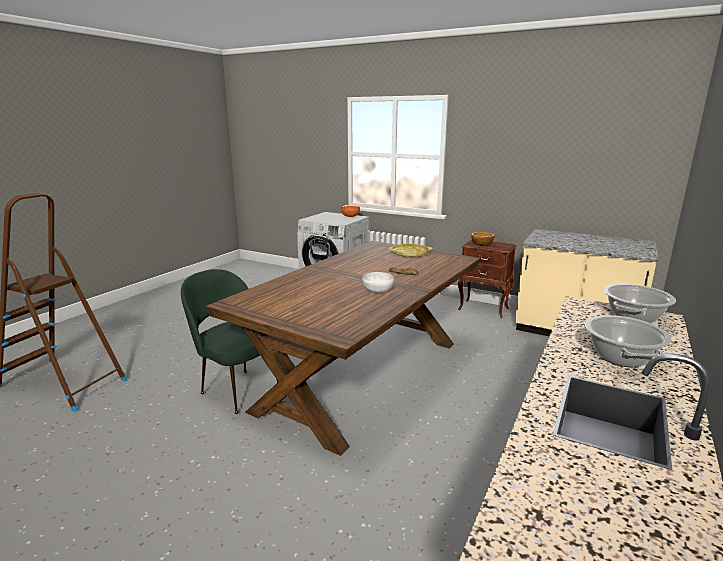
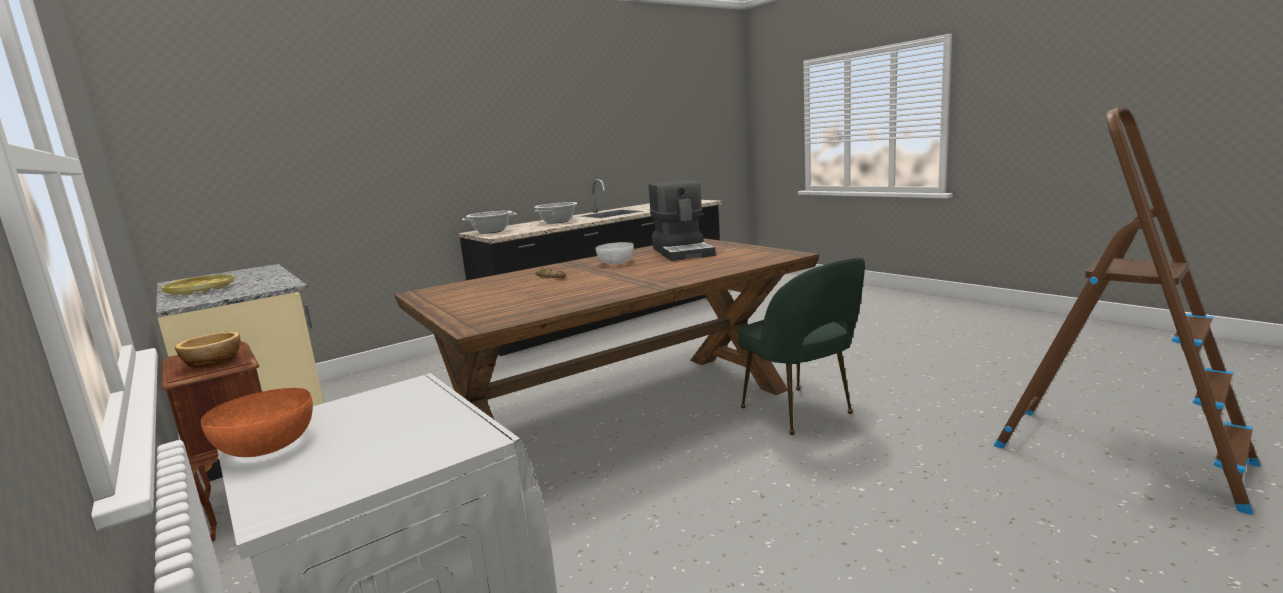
camera: 155 degrees left, 5 degrees down
(332, 308) = (683, 252): none -> coffee machine
(409, 253) = (469, 303): yellow tray -> yellow tray (200, 290)

